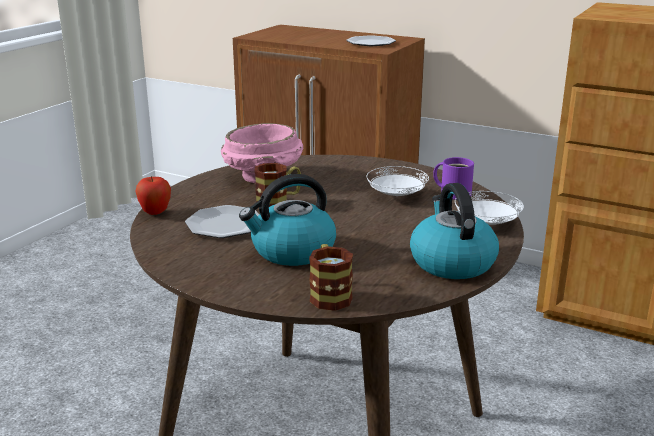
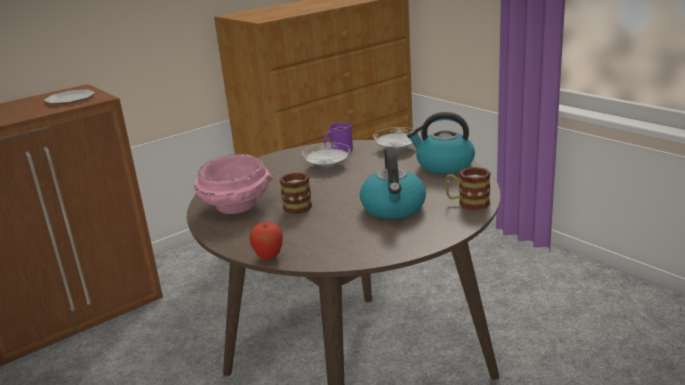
camera: 65 degrees left, 0 degrees up
(225, 224) = (324, 228): plate -> none

